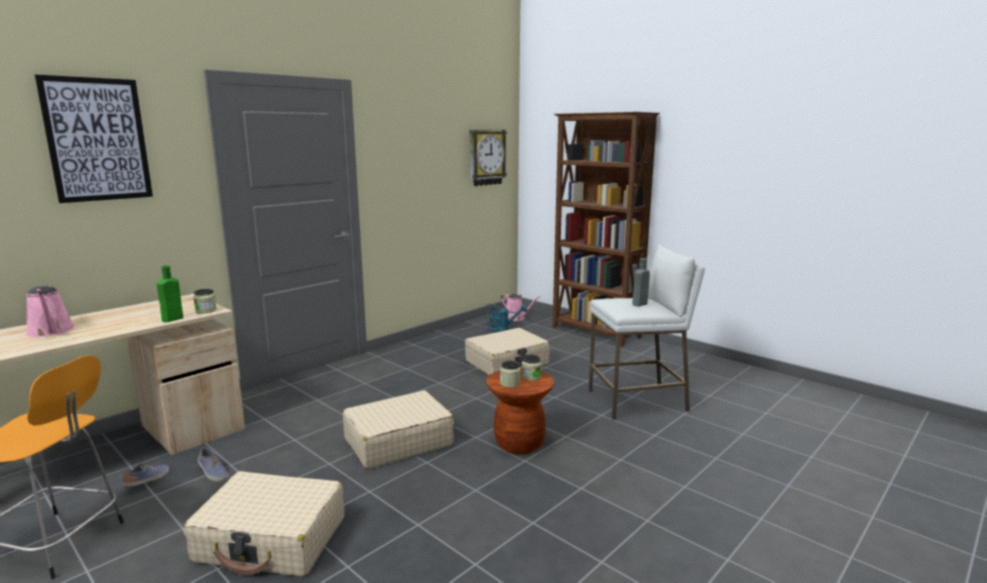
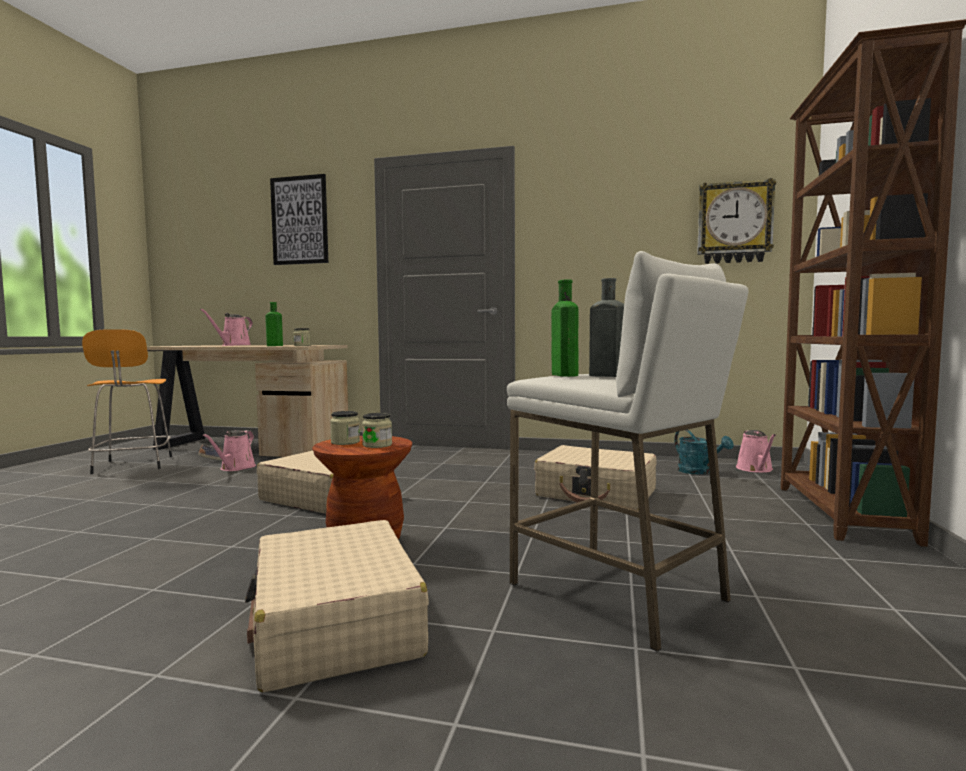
camera: 60 degrees right, 10 degrees down
(213, 473) = (235, 468): shoe -> pink watering can
(272, 539) = (130, 502): beige suitcase -> beige suitcase (335, 624)
(626, 308) = (563, 375): none -> green bottle

